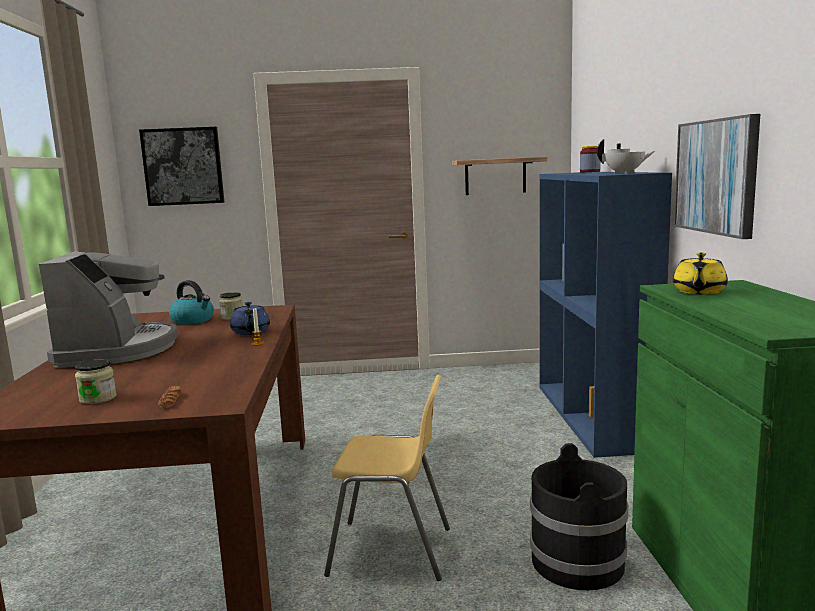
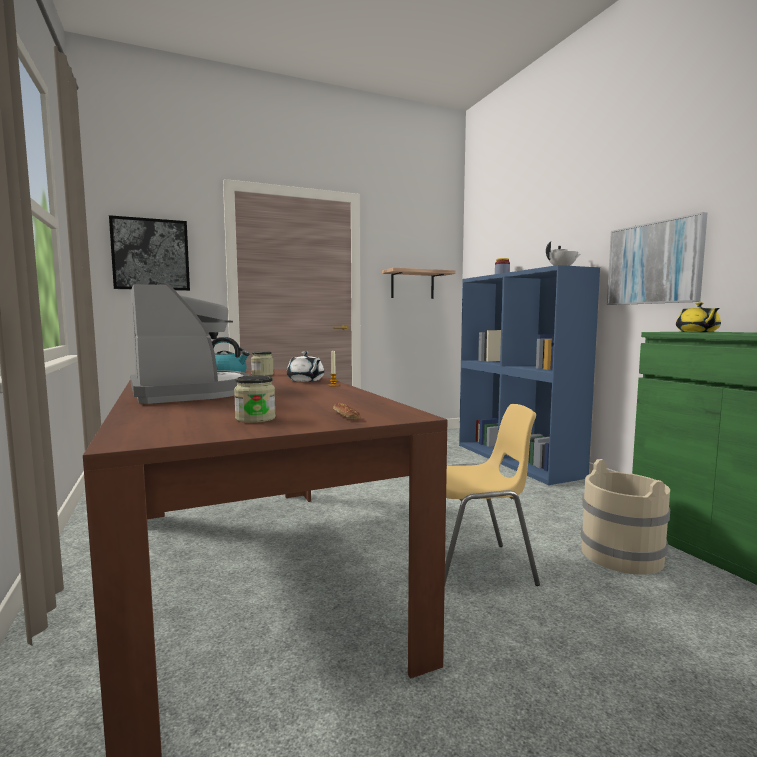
camera: 20 degrees left, 5 degrees down
(250, 332) = (306, 380): blue teapot -> white teapot
(578, 562) = (622, 555): black bucket -> beige bucket

